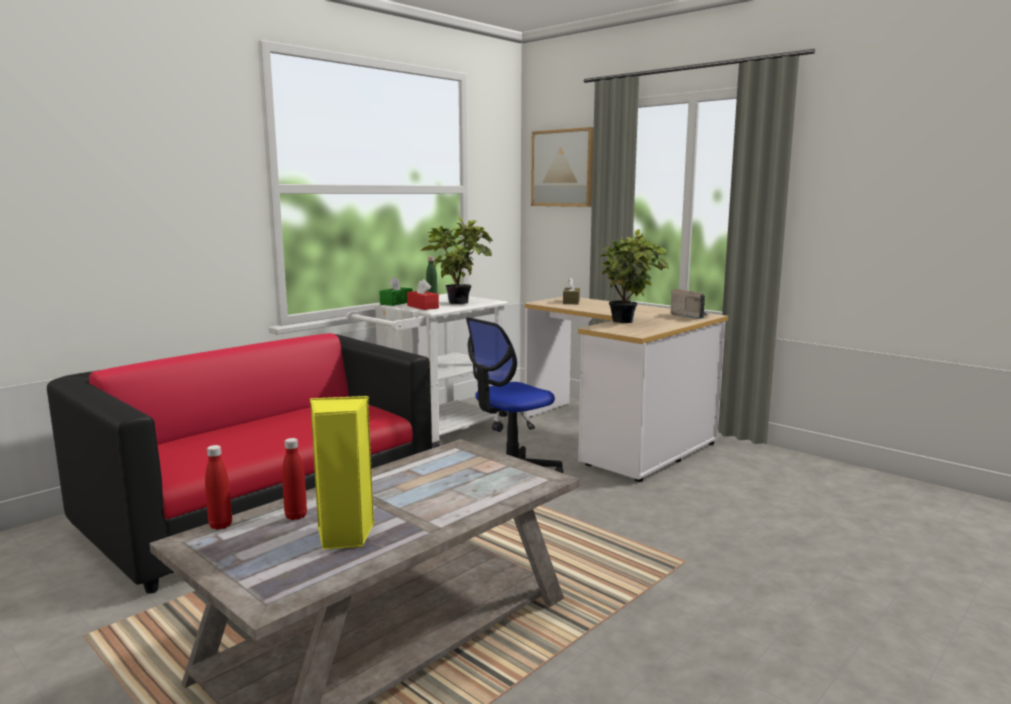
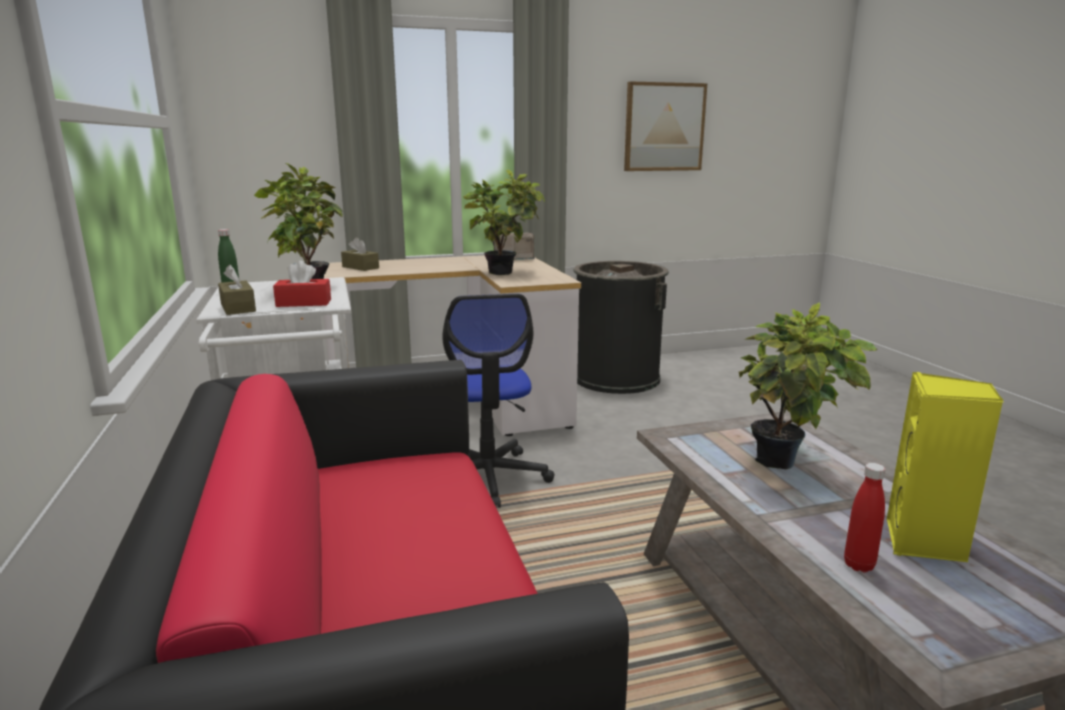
camera: 60 degrees left, 5 degrees up
(220, 525) = (882, 629): red bottle -> none
(396, 303) = (238, 308): green tissue box -> brown tissue box
(443, 485) = (785, 466): none -> potted plant
(563, 168) = (266, 96): picture -> picture (664, 127)
(789, 473) = (616, 378): none -> black trash can

